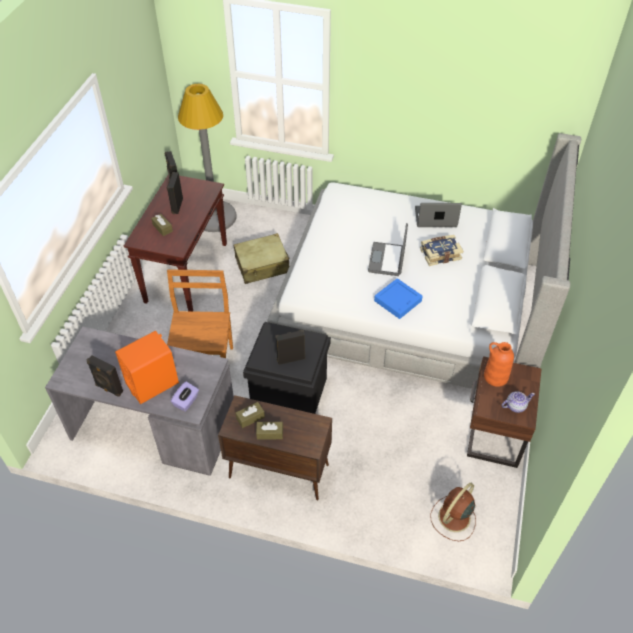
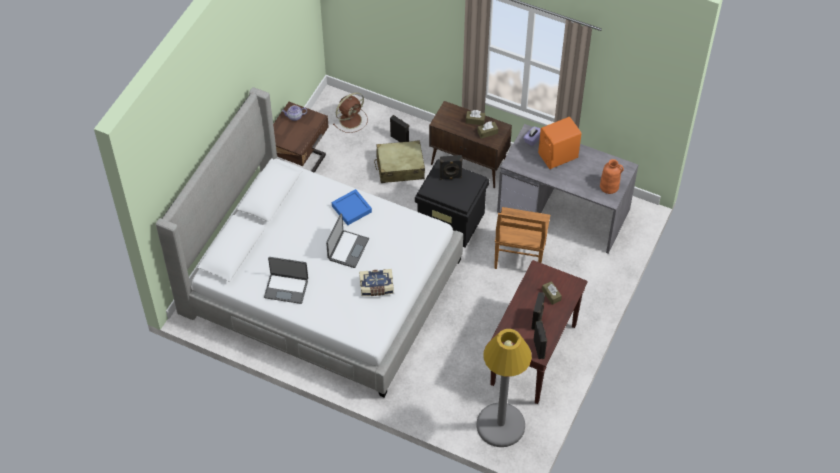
camera: 170 degrees left, 5 degrees up
(109, 389) = (590, 156): black speaker -> black speaker (400, 139)
(262, 265) = (456, 352): beige suitcase -> beige suitcase (400, 167)
(440, 254) = (298, 248): book -> book (376, 287)
(495, 377) = (299, 138): orange vase -> orange vase (609, 186)

